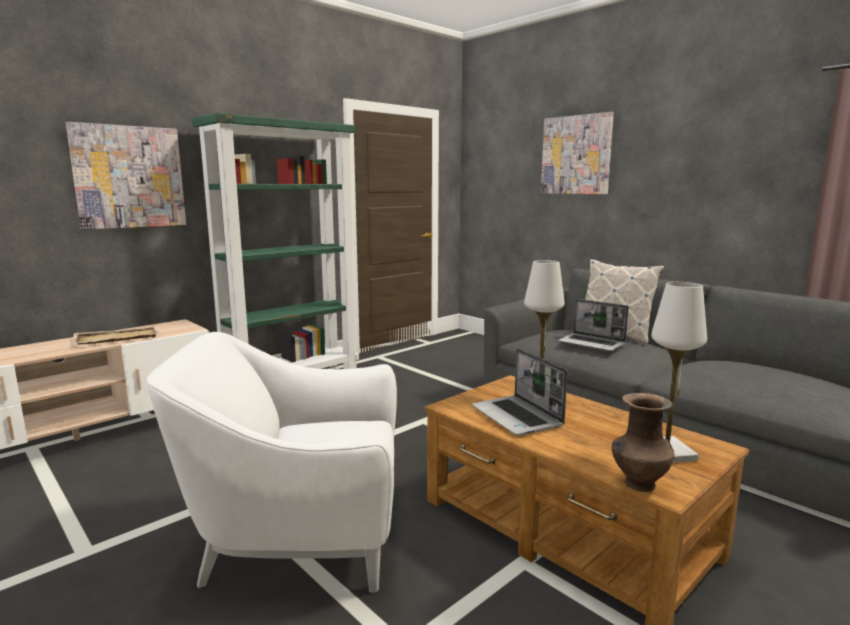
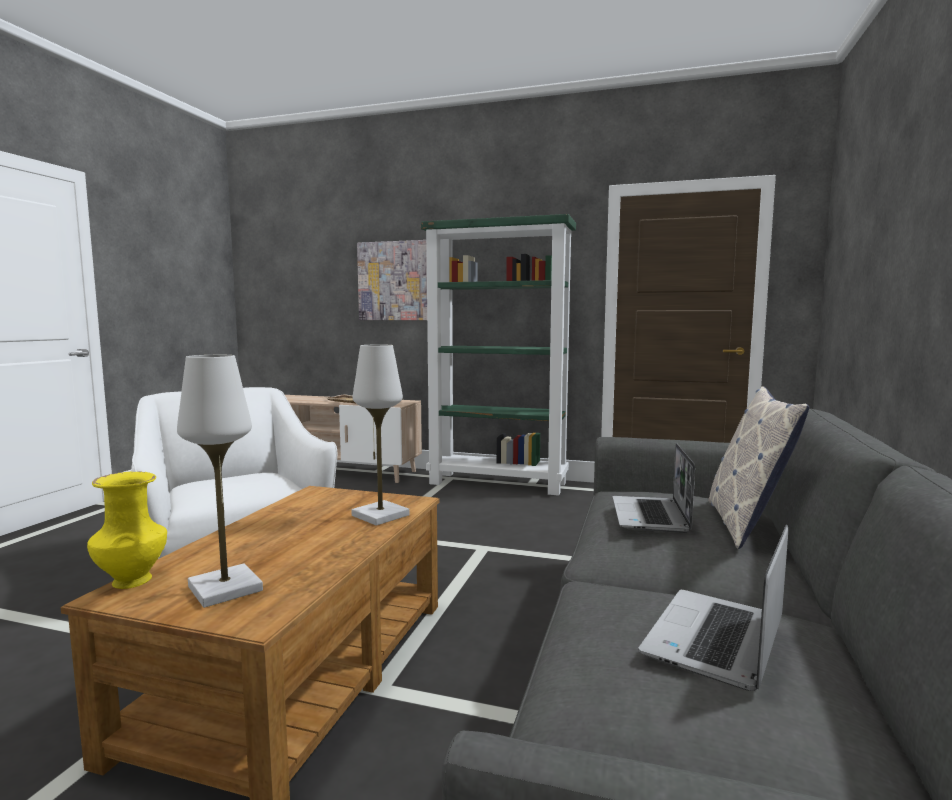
camera: 60 degrees right, 5 degrees down
(517, 417) = (300, 516): laptop -> laptop (716, 641)
(576, 155) = (905, 206): picture -> none
(638, 484) = (131, 580): brown vase -> yellow vase

